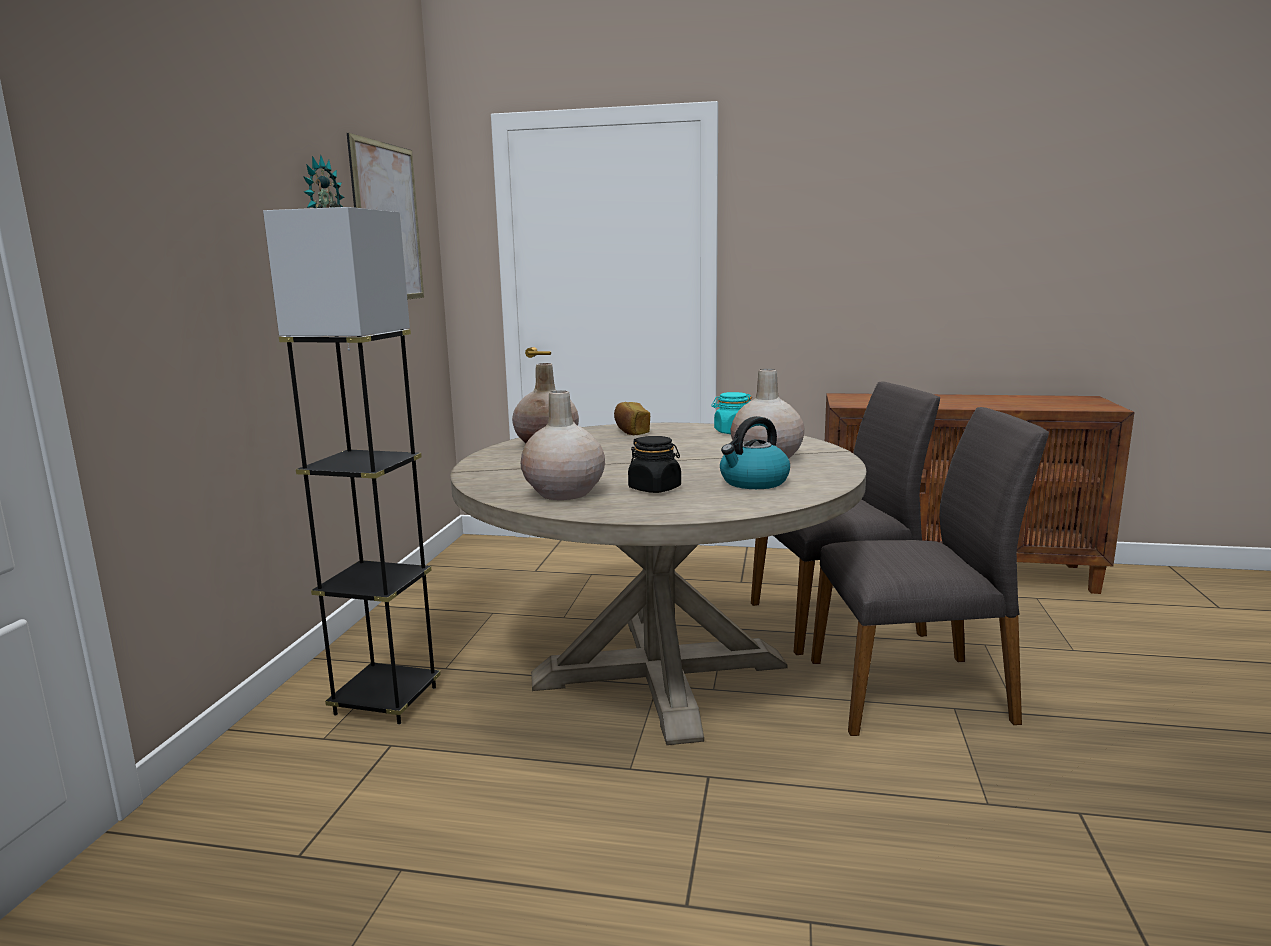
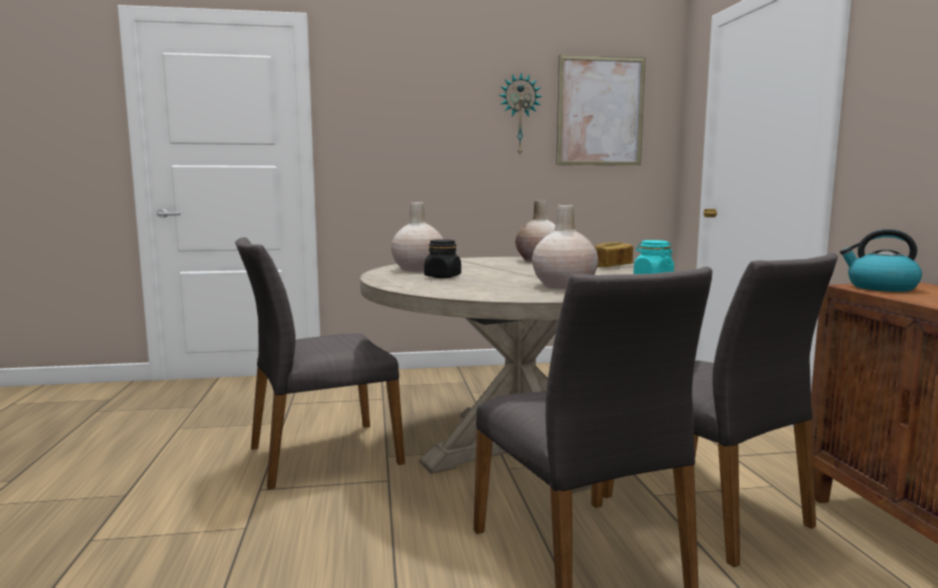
camera: 70 degrees right, 5 degrees down
(386, 700) = (425, 388): grey floor lamp -> none
(587, 829) = (322, 454): none -> grey chair
(753, 482) = (479, 287): kettle -> kettle (880, 287)

